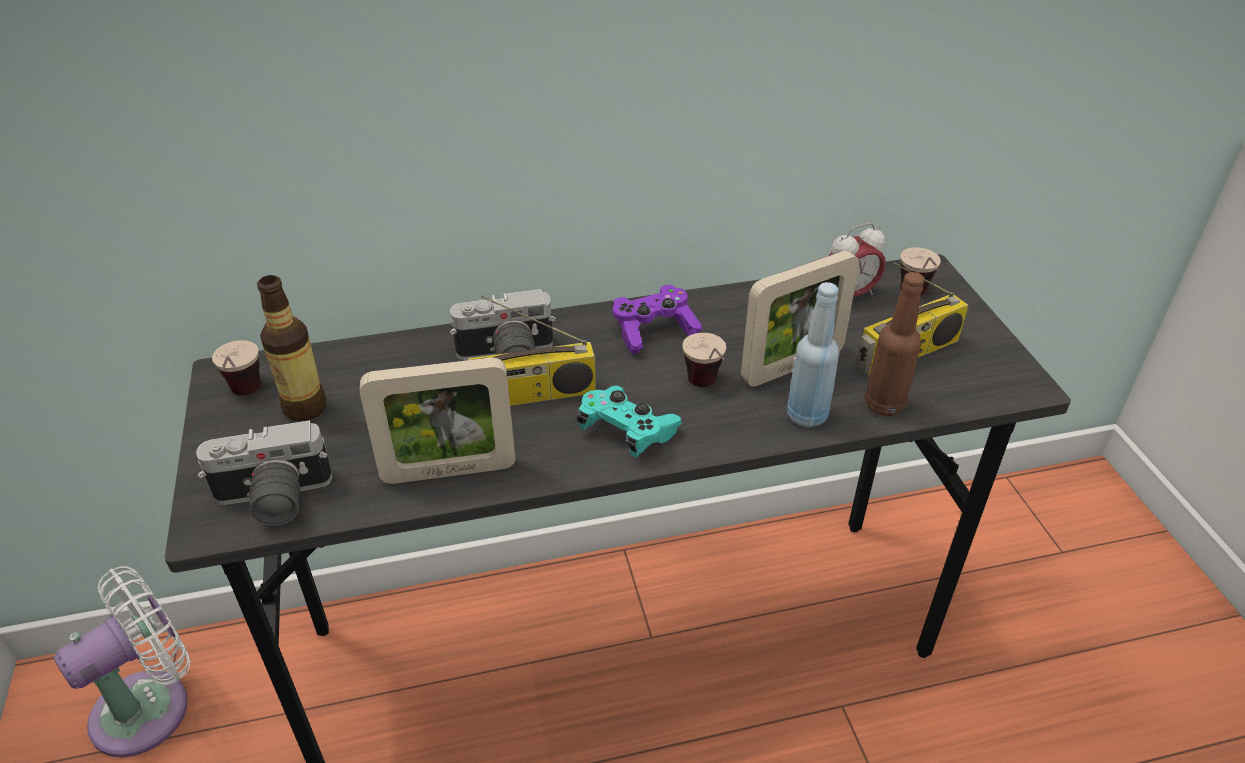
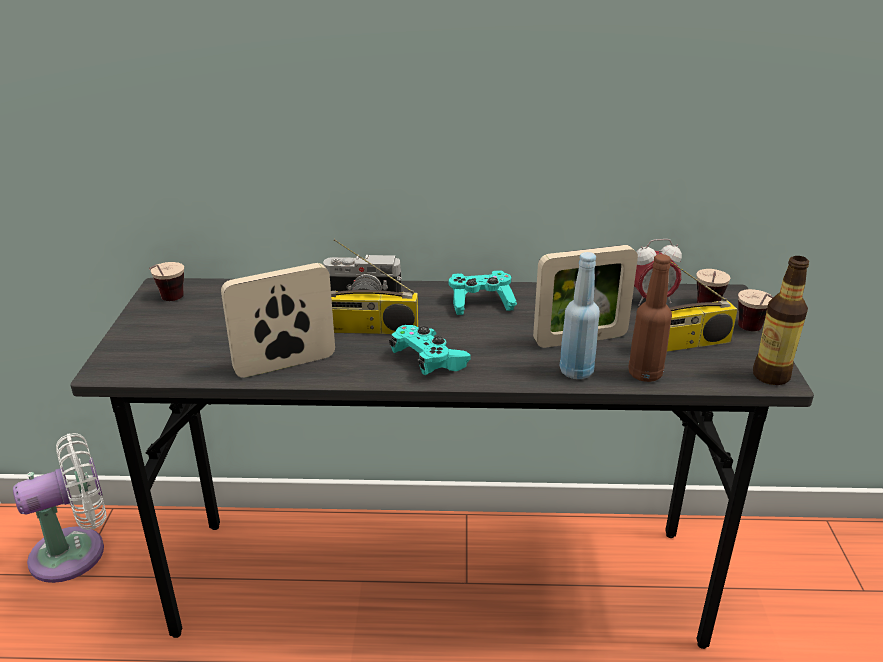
camera: 15 degrees right, 10 degrees down
(272, 501) = (156, 363): camera -> none
(305, 408) = (205, 314): bottle -> bottle (771, 376)
(449, 471) = (285, 364): picture frame -> picture frame turned 150 degrees clockwise
(653, 331) = (481, 303): purple game controller -> turquoise game controller
(707, 390) = (503, 344): cup -> cup (753, 333)

